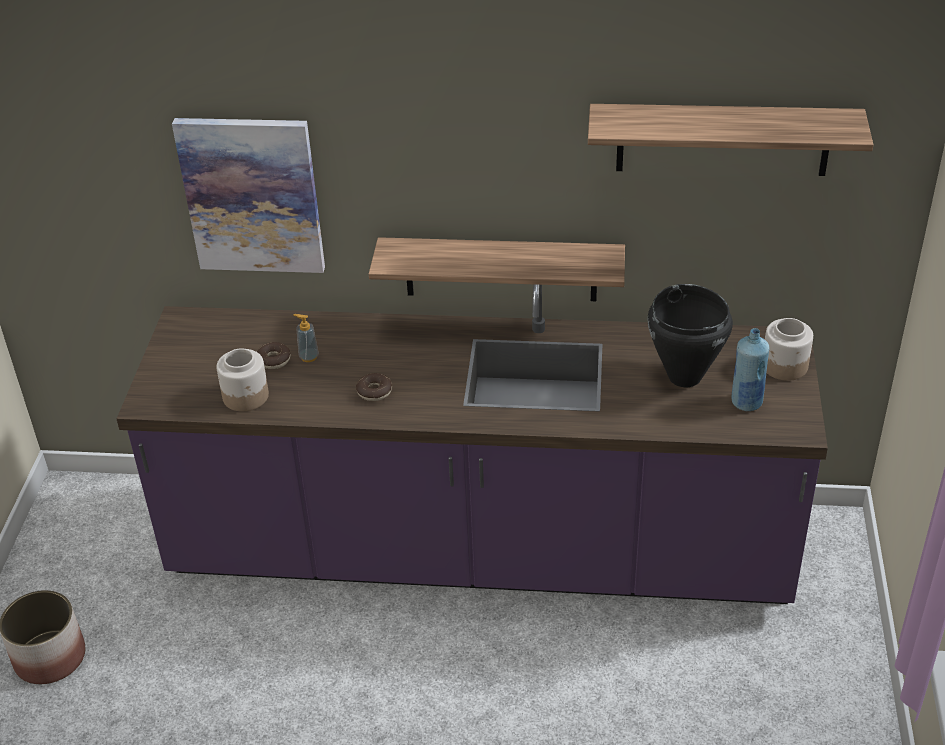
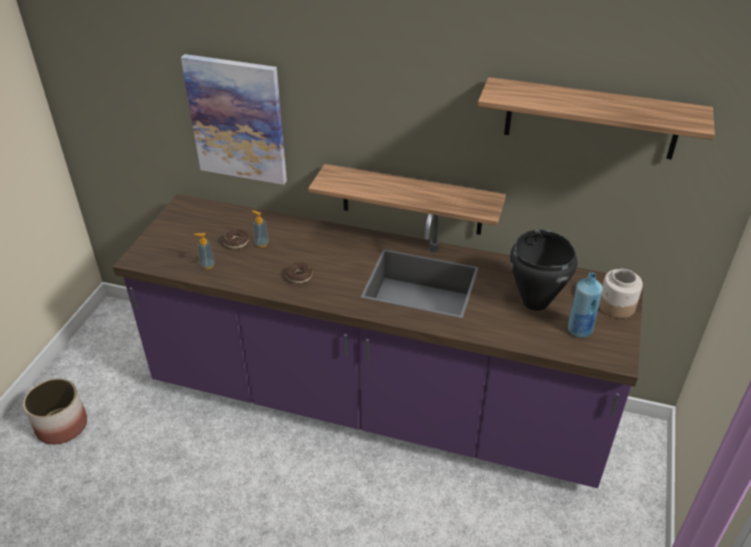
camera: 10 degrees right, 0 degrees up
(246, 396) = (207, 265): jar -> soap dispenser

